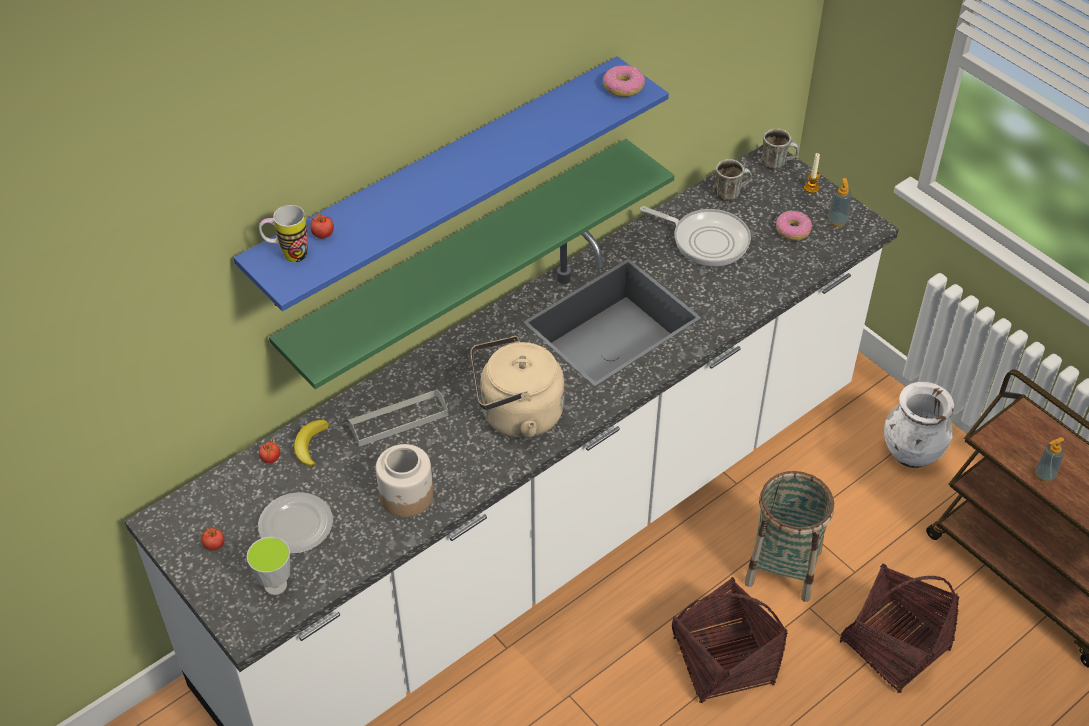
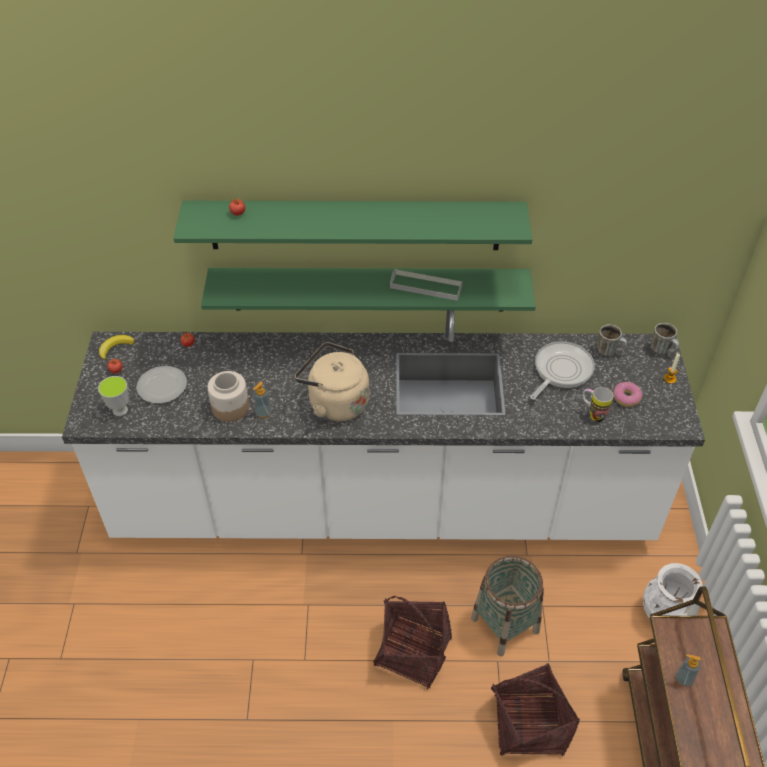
camera: 40 degrees right, 0 degrees up
(287, 255) = (207, 214): mug -> mug (592, 414)
(310, 445) = (214, 349): banana -> banana (115, 347)
(398, 420) = (271, 365): grey tray -> grey tray (426, 287)
(440, 181) = (355, 225): blue shelf -> green shelf
(623, 87) = (507, 221): donut -> none
(706, 240) = (560, 370): frying pan -> frying pan turned 120 degrees counterclockwise
(837, 221) = (664, 410): soap dispenser -> soap dispenser (263, 413)

